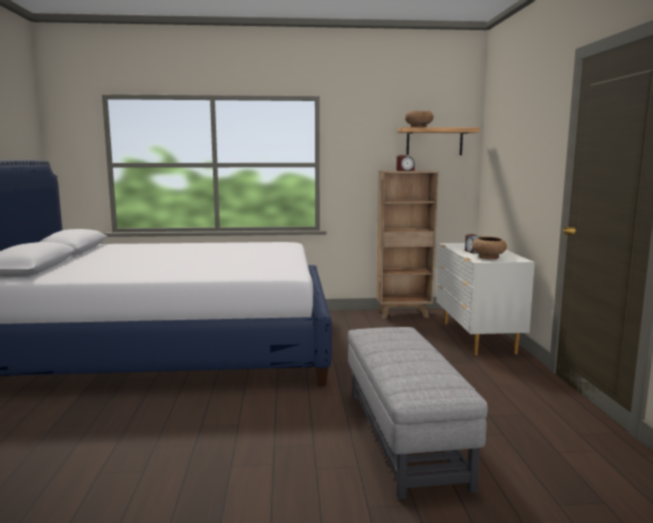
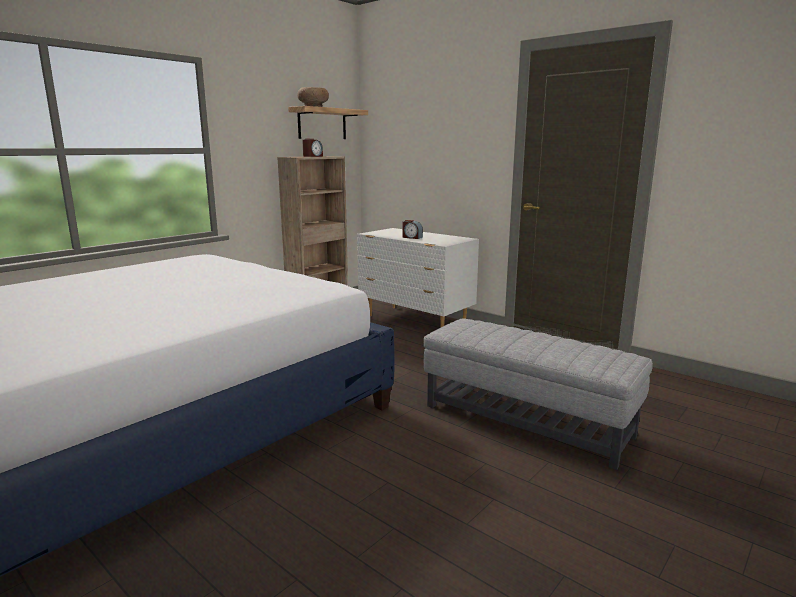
camera: 45 degrees left, 5 degrees up
(489, 257) = (440, 240): brown bowl -> none

